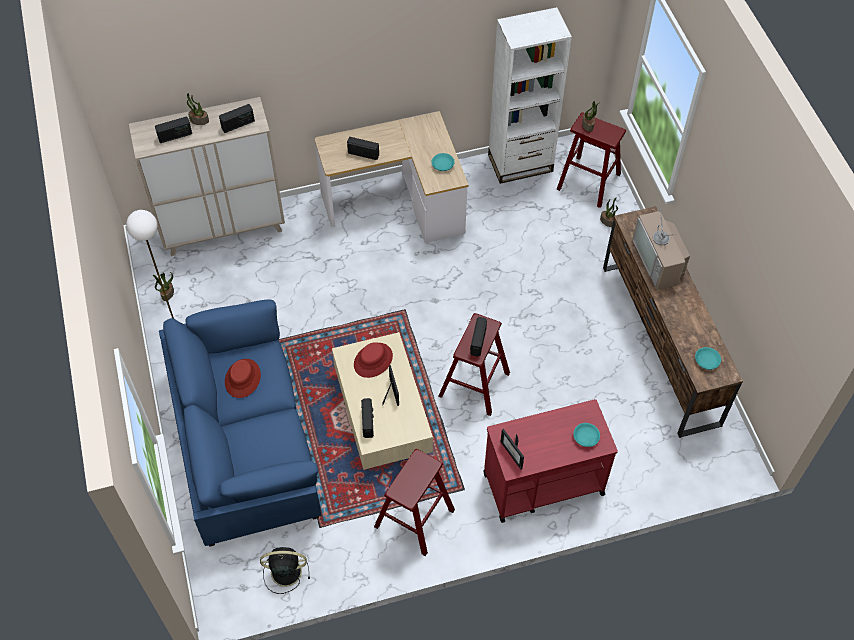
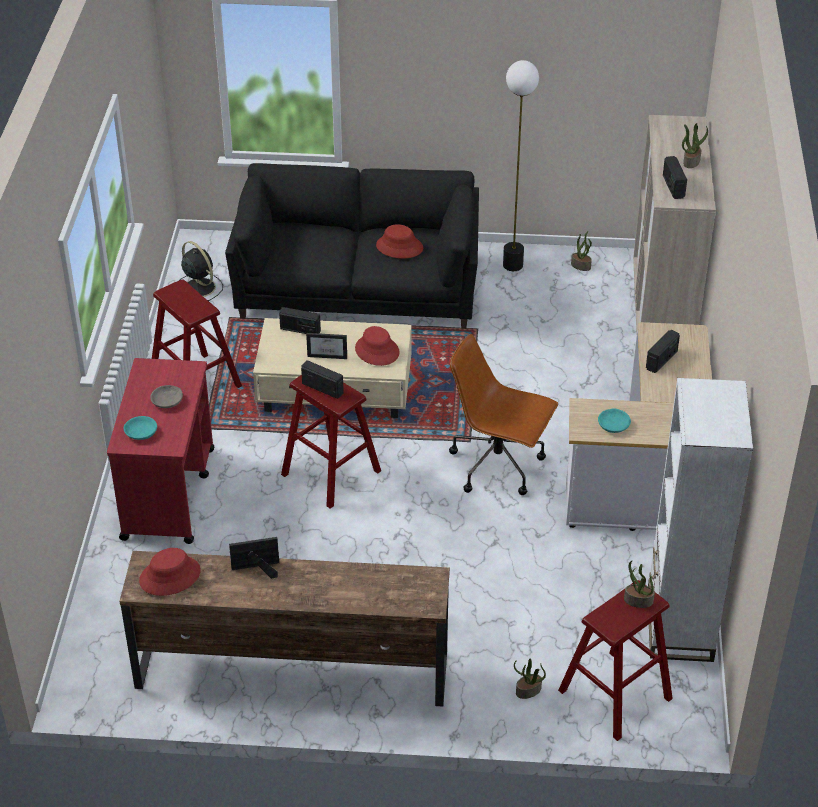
camera: 110 degrees right, 15 degrees down
(175, 136) = (672, 143): radio -> none
(246, 442) = (358, 288): blue sofa -> black sofa
(284, 571) = (198, 287): black fan -> black fan turned 60 degrees counterclockwise
(422, 286) = (498, 466): none -> brown office chair
(514, 454) = (160, 372): picture frame -> picture frame (255, 569)
(544, 434) = (167, 401): none -> grey bowl
(659, 261) = (347, 586): television -> none
(706, 360) = (170, 576): turquoise bowl -> red hat

